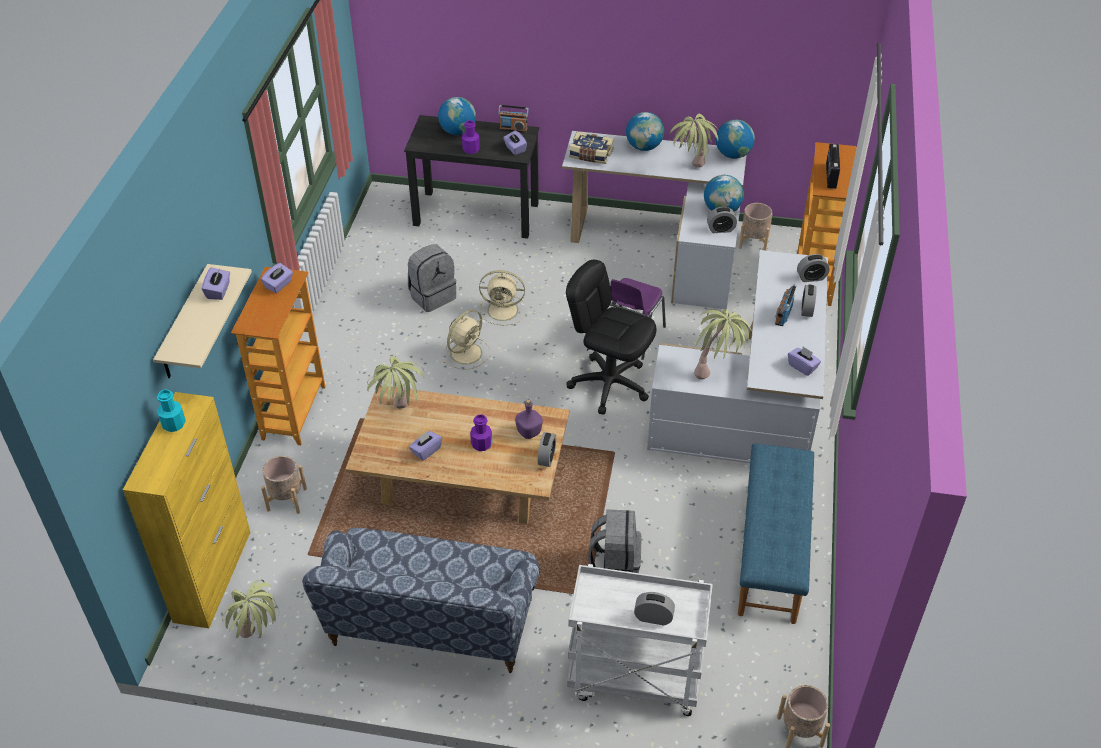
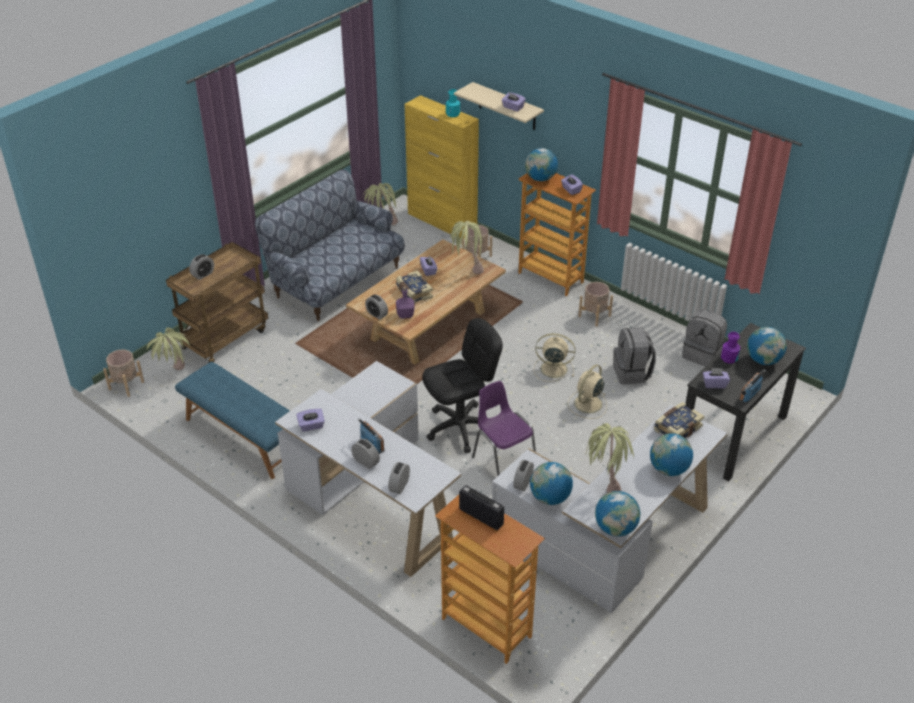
camera: 120 degrees right, 5 degrees down
(265, 319) = (540, 178): none -> globe
(467, 352) = (552, 369): beige fan -> beige fan turned 120 degrees clockwise
(481, 444) = (413, 293): purple bottle -> book
(615, 565) = (304, 363): grey backpack -> grey backpack (702, 354)
(633, 680) = (225, 338): white cart -> brown cart
(717, 371) = (361, 399): potted plant -> potted plant (175, 376)
(753, 242) = (573, 612): beige planter -> beige planter (594, 316)

